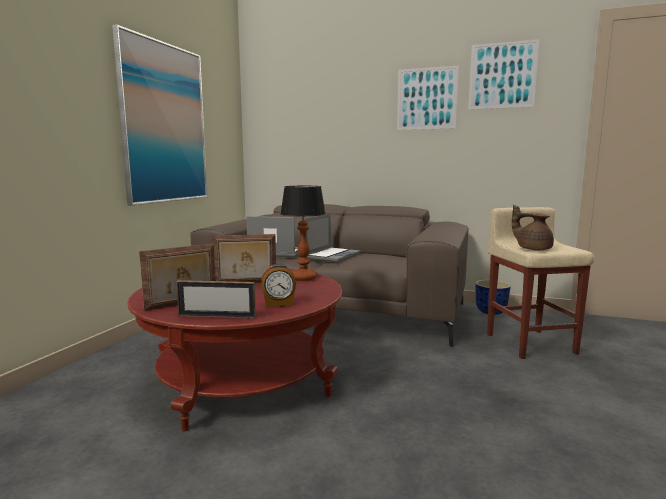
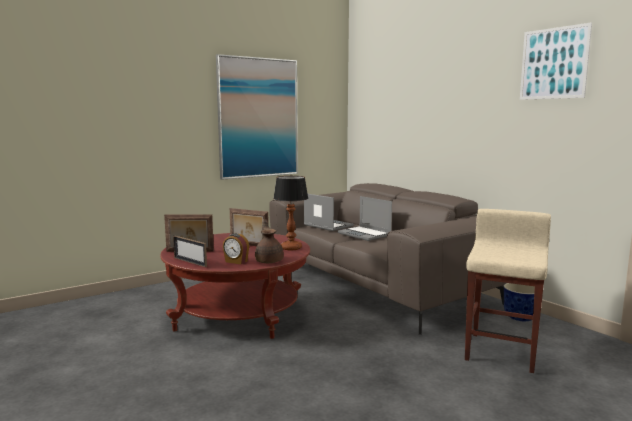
camera: 35 degrees right, 0 degrees up
(332, 256) = (365, 234): laptop -> laptop turned 75 degrees clockwise
(427, 99) = (483, 88): picture -> none
(532, 249) = (489, 253): brown teapot -> brown teapot (269, 261)

